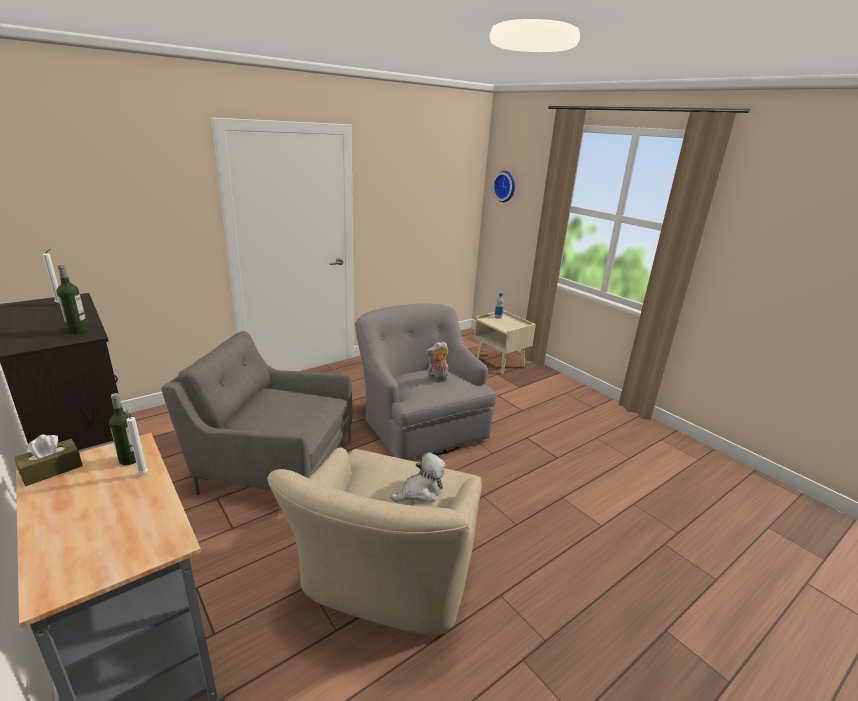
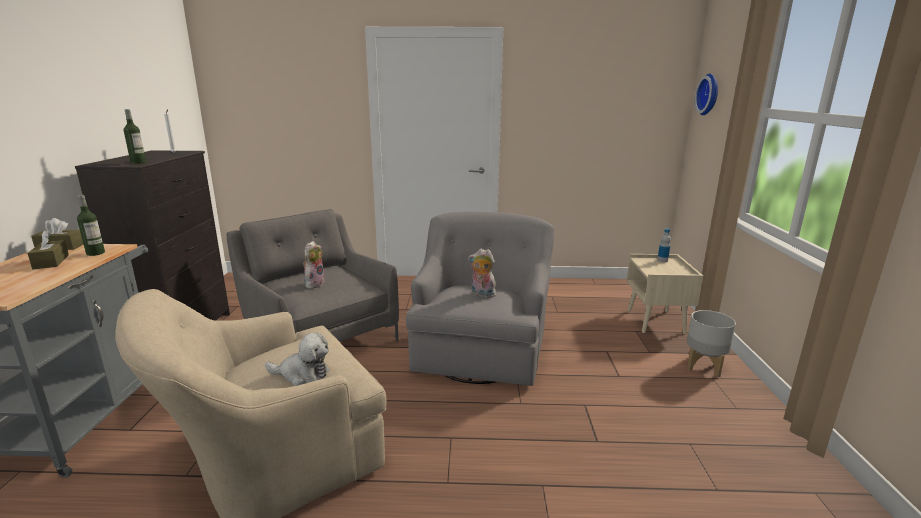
camera: 40 degrees right, 5 degrees down
(99, 489) = (51, 262): none -> brown tissue box
(142, 473) = (82, 261): white candle -> none
(278, 414) = (314, 284): none -> plush toy
(554, 387) = (703, 366): none -> grey planter

